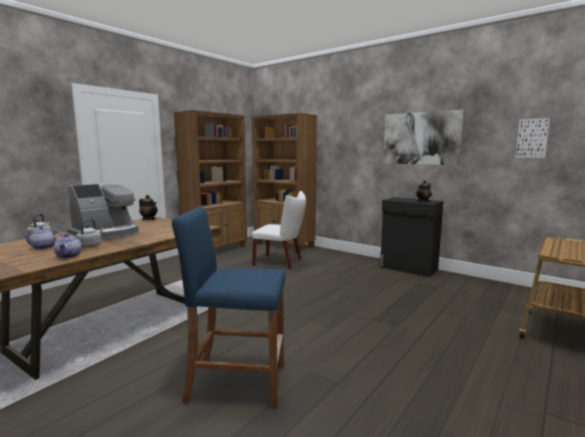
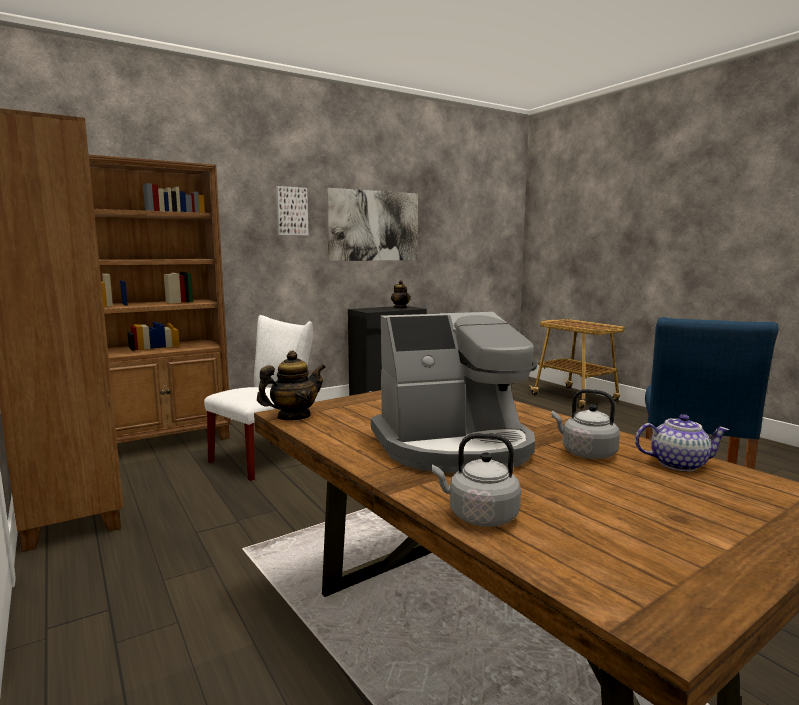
camera: 70 degrees left, 0 degrees up
(43, 247) = (600, 498): teapot -> none
(107, 233) = (454, 446): coffee machine -> coffee machine turned 105 degrees clockwise
(532, 138) = (472, 231): picture -> picture (291, 211)

